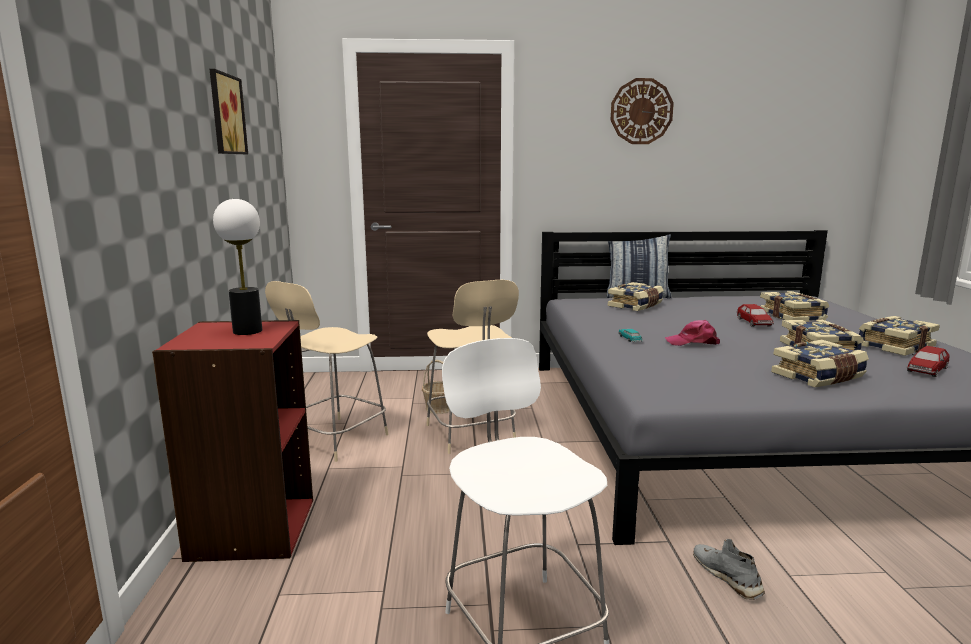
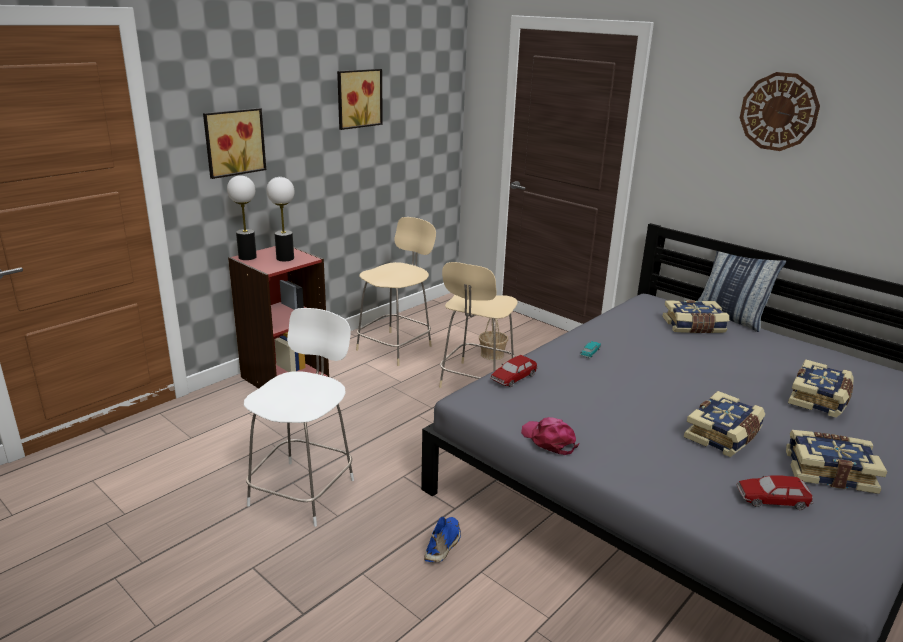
camera: 45 degrees right, 10 degrees up
(130, 150) = (233, 142): none -> picture
(186, 343) = (247, 257): none -> table lamp
(334, 440) = (396, 347): beige chair -> beige chair turned 135 degrees clockwise
(693, 342) = (631, 377): pink cap -> pink cap (549, 440)
(727, 577) = (443, 545): grey shoe -> blue shoe
(754, 322) = (752, 387): toy car -> toy car (513, 378)
(819, 377) = (642, 449): book -> none

